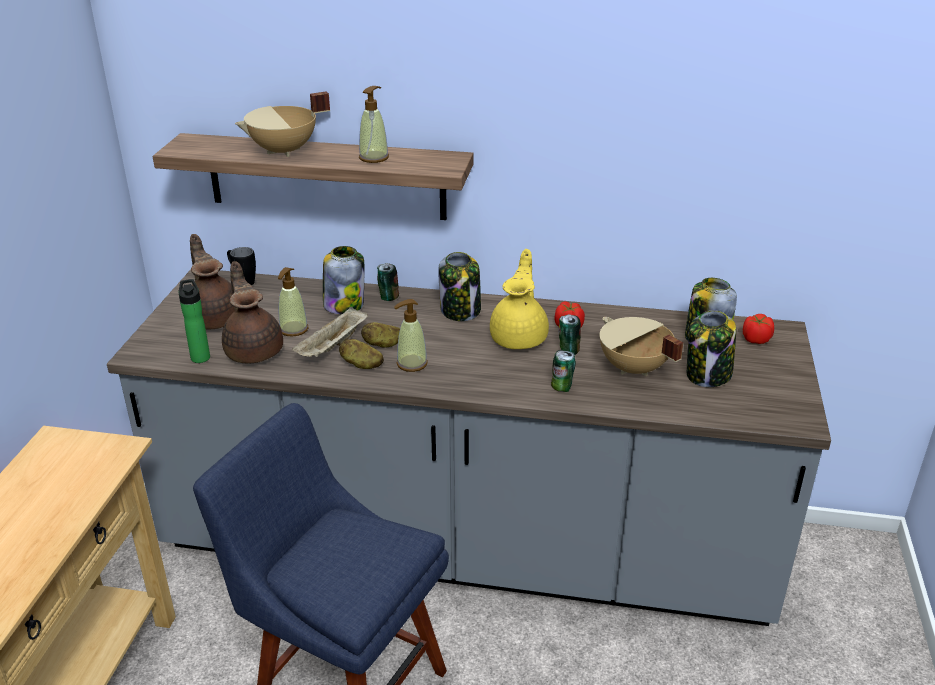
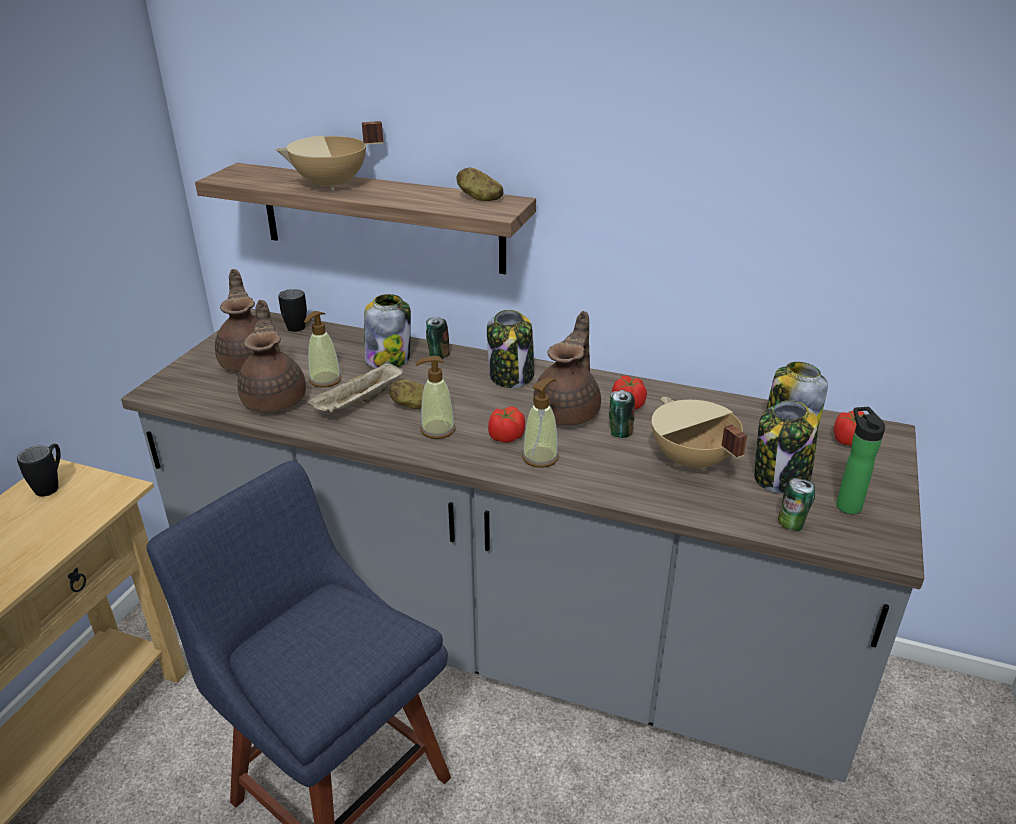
camera: 10 degrees right, 0 degrees up
(55, 450) = (52, 485): none -> black mug
(200, 356) = (217, 399): bottle -> bottle (846, 504)
(361, 365) = (382, 425): potato -> potato (479, 198)
(374, 157) = (423, 197): soap dispenser -> soap dispenser (540, 457)
(473, 364) = (506, 437): none -> tomato
(520, 337) = (568, 412): yellow teapot -> brown teapot
(561, 387) = (599, 474): can -> can (791, 524)

